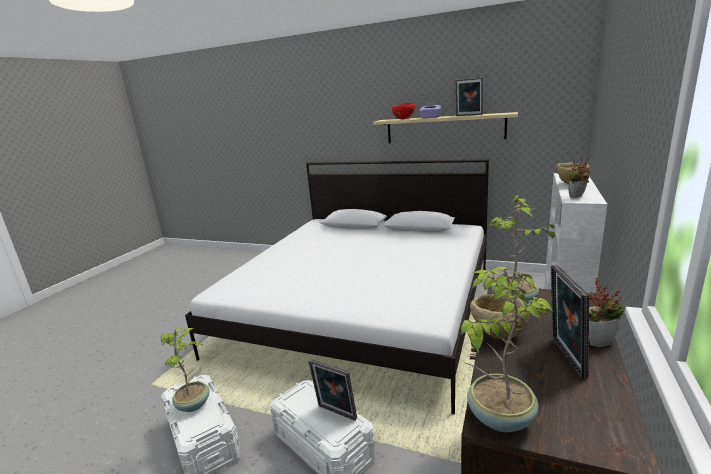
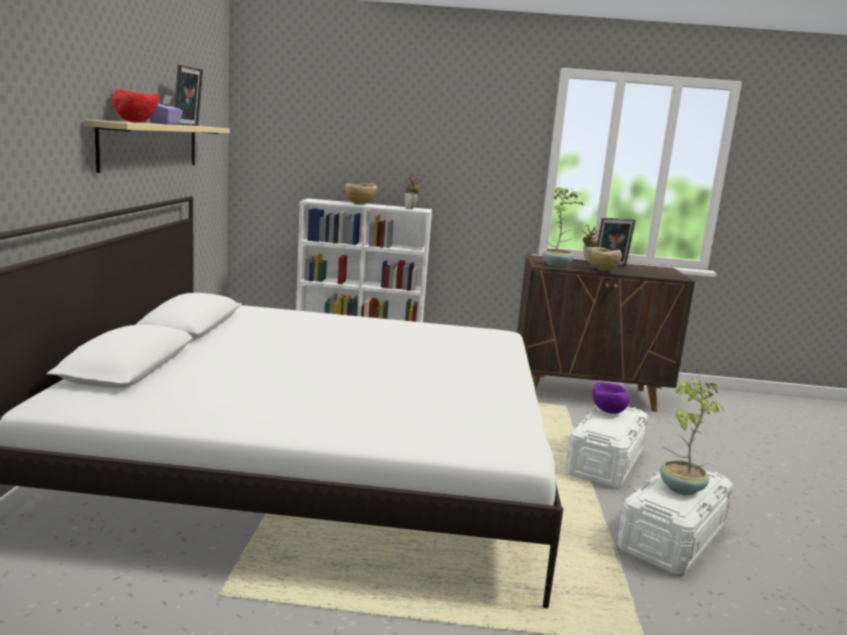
camera: 110 degrees left, 5 degrees down
(335, 414) = (607, 412): picture frame -> purple bowl
(499, 417) = (674, 276): potted plant -> none

